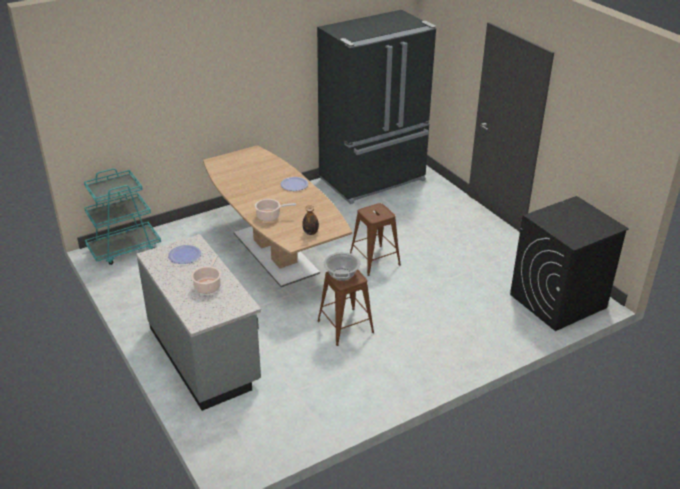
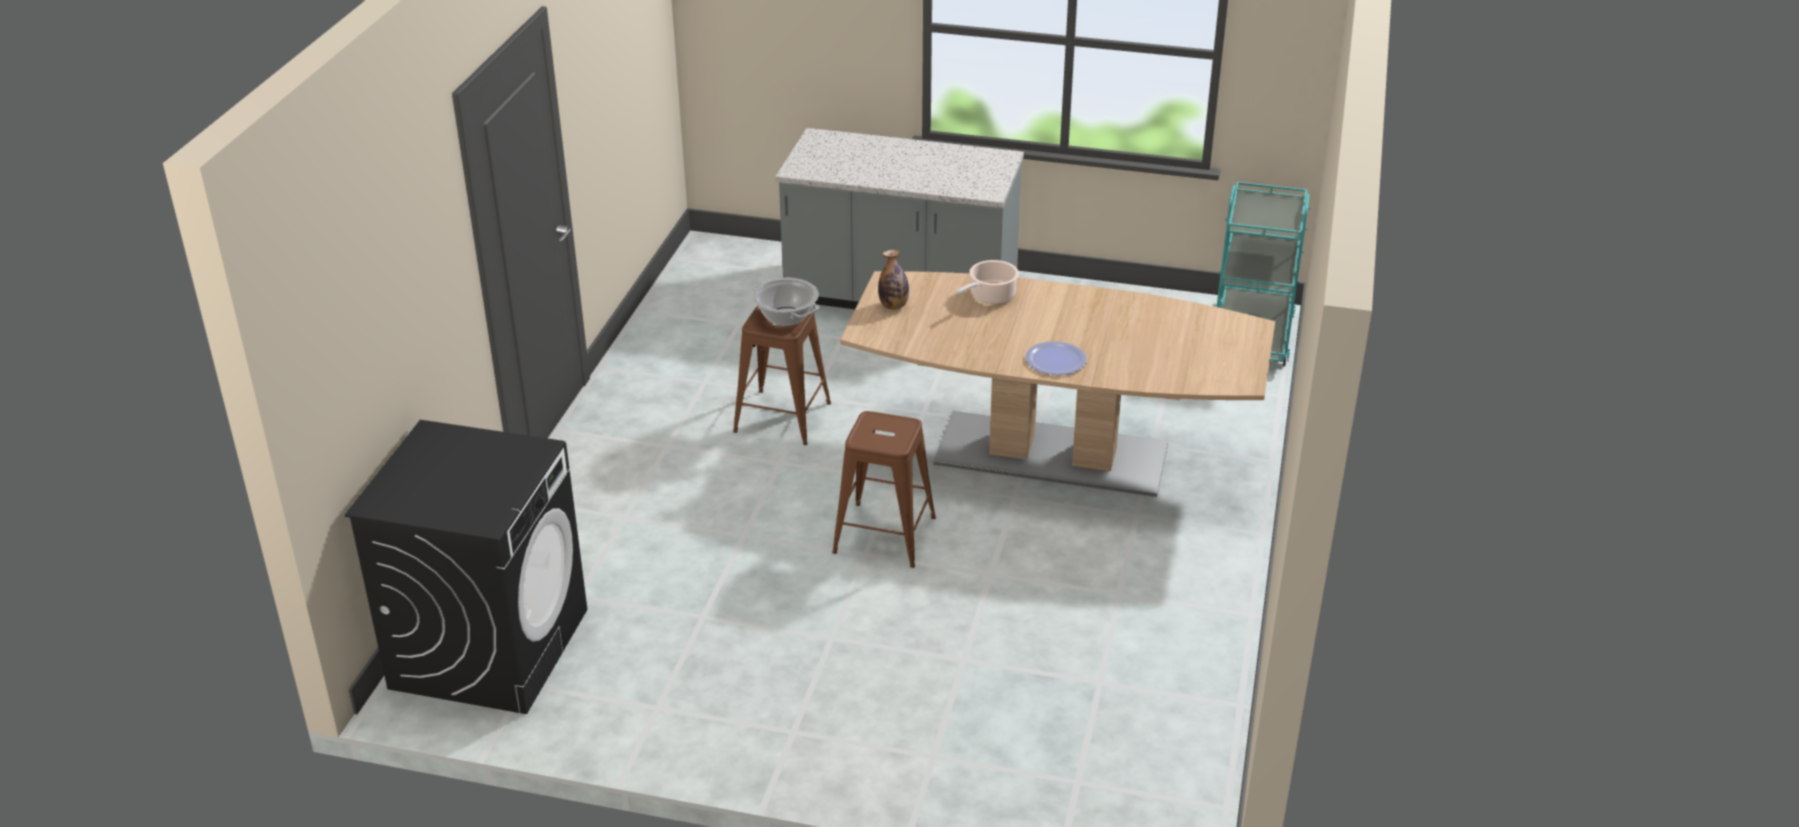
camera: 135 degrees right, 0 degrees up
(184, 255) = (966, 175): plate -> none
(208, 286) = (874, 165): cooking pot -> none
(374, 180) = (1154, 715): black fridge -> none

